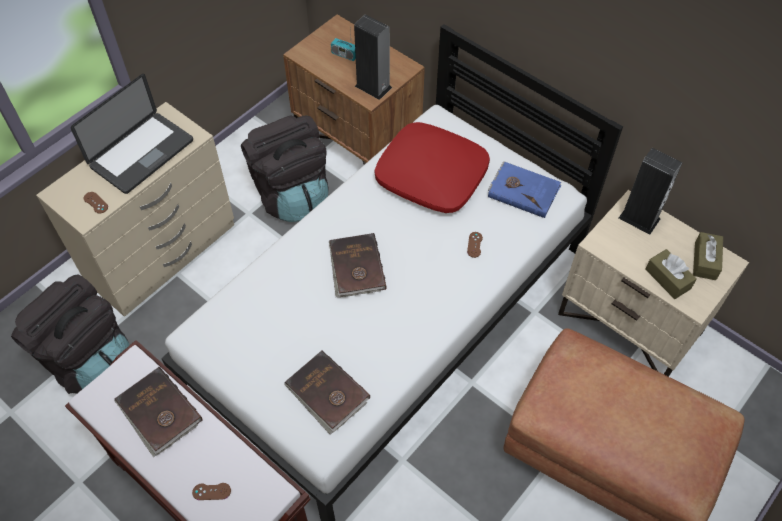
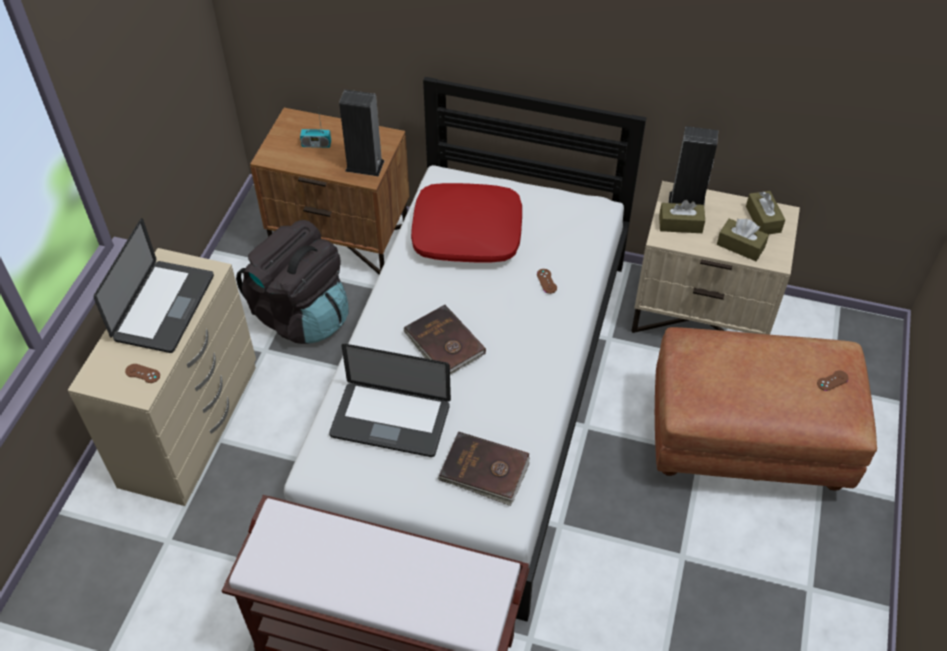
camera: 25 degrees left, 5 degrees down
(88, 359) = (168, 565): black backpack -> none
(158, 413) = (334, 551): brown book -> none
(211, 491) = (434, 600): brown game controller -> brown game controller (832, 380)
(275, 317) = (390, 420): none -> laptop
(523, 190) = (564, 216): blue book -> none
(621, 237) = (680, 224): none -> brown tissue box

